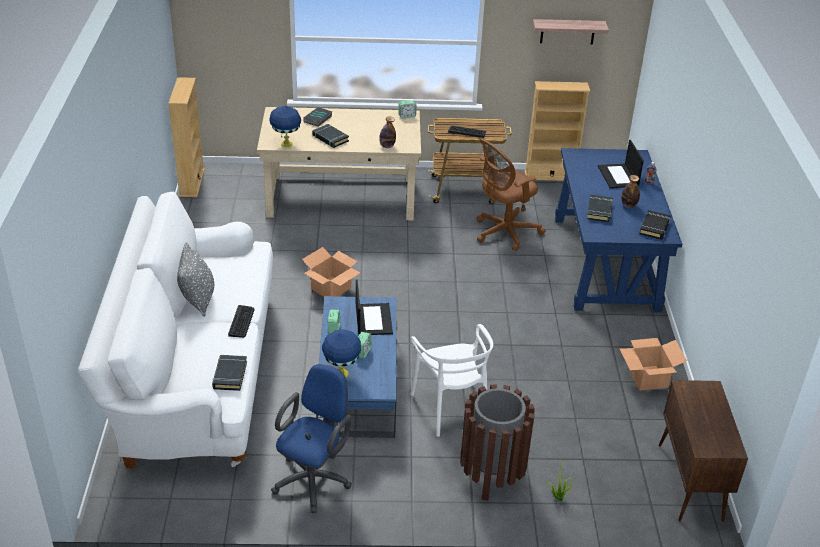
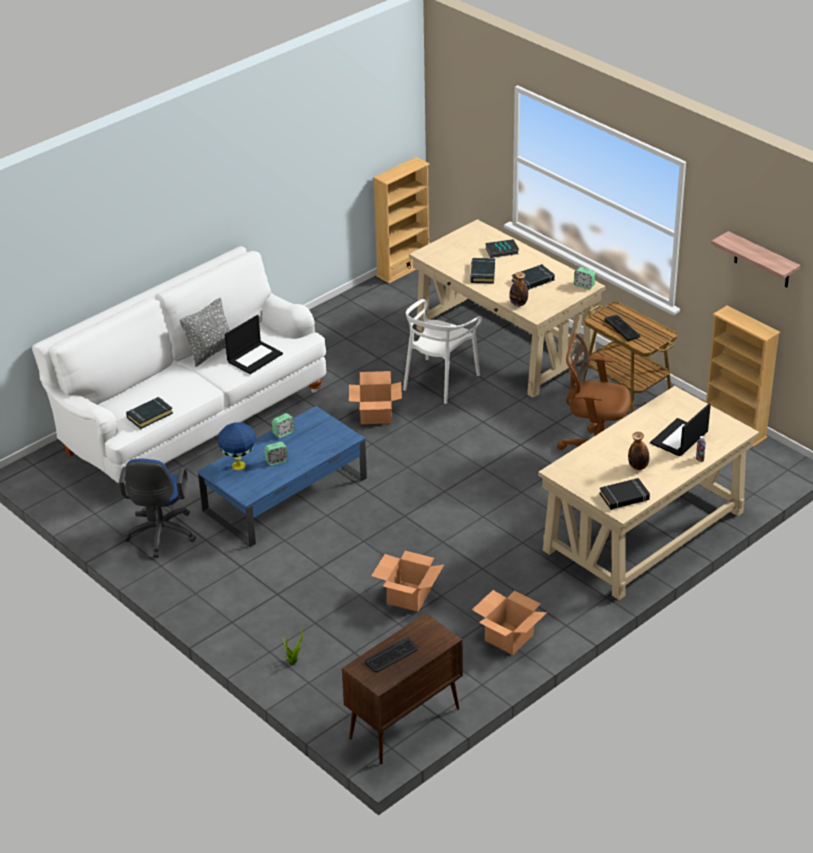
camera: 50 degrees right, 0 degrees up
(241, 322) = (212, 385): keyboard -> keyboard (391, 655)
(286, 144) = (439, 260): blue table lamp -> none
(314, 478) = (160, 536): blue office chair -> blue office chair turned 105 degrees clockwise
(373, 319) = (321, 443): laptop -> laptop (254, 357)
(451, 408) = (320, 554): white chair -> white chair (439, 381)
(491, 475) = (272, 616): brown trash can -> none
(552, 395) = (409, 597): none -> cardboard box
(599, 211) = (601, 456): black book -> black book (533, 280)
(605, 262) = (644, 531): blue desk -> beige desk

